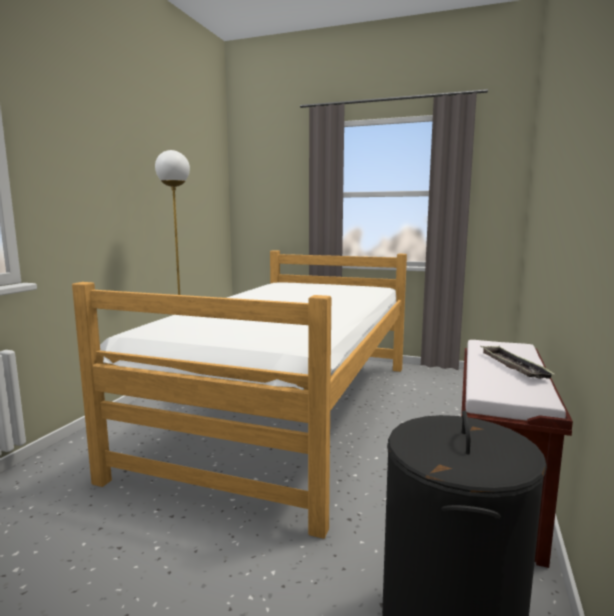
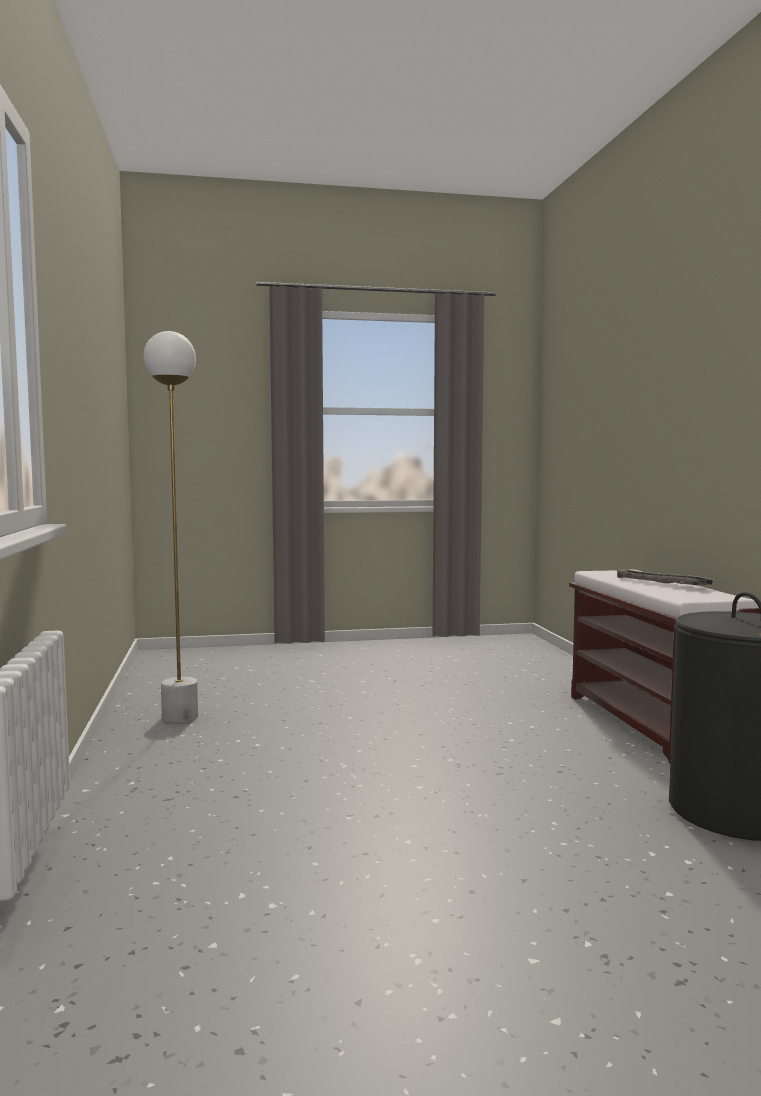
camera: 30 degrees left, 5 degrees down
(290, 411) = (348, 703): bed -> none

